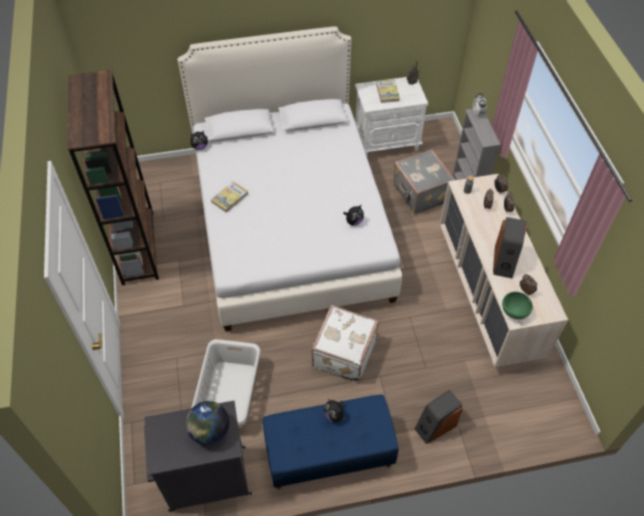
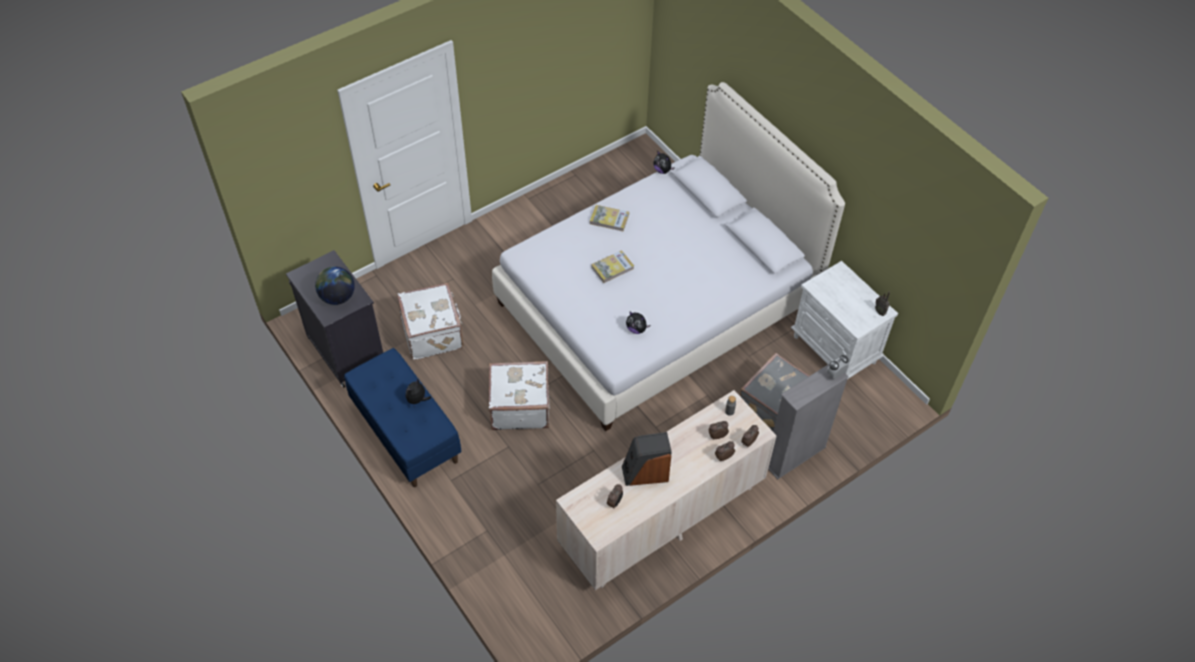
camera: 65 degrees right, 0 degrees up
(138, 247) = (558, 197): brown bookcase -> none
(229, 394) = (433, 333): grey laundry basket -> white suitcase
(387, 92) = (847, 294): book -> book (612, 268)
(435, 426) = (473, 512): speaker -> none
(514, 313) = (579, 498): green bowl -> none

